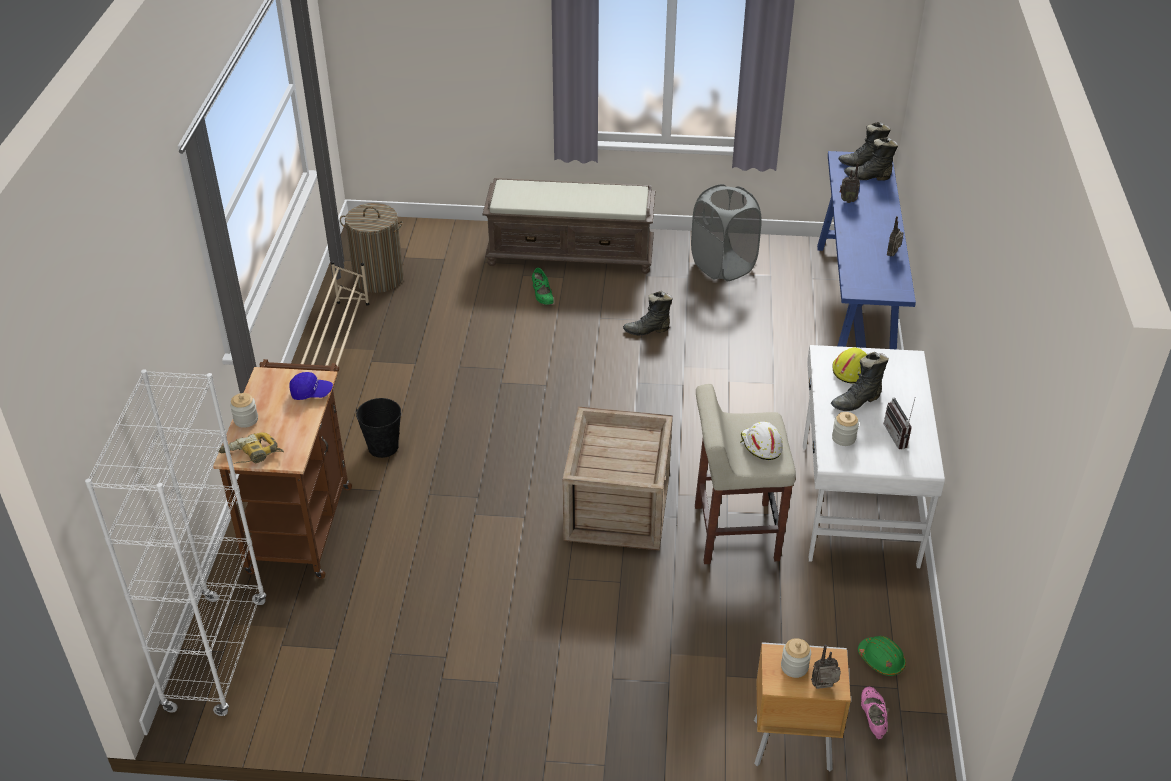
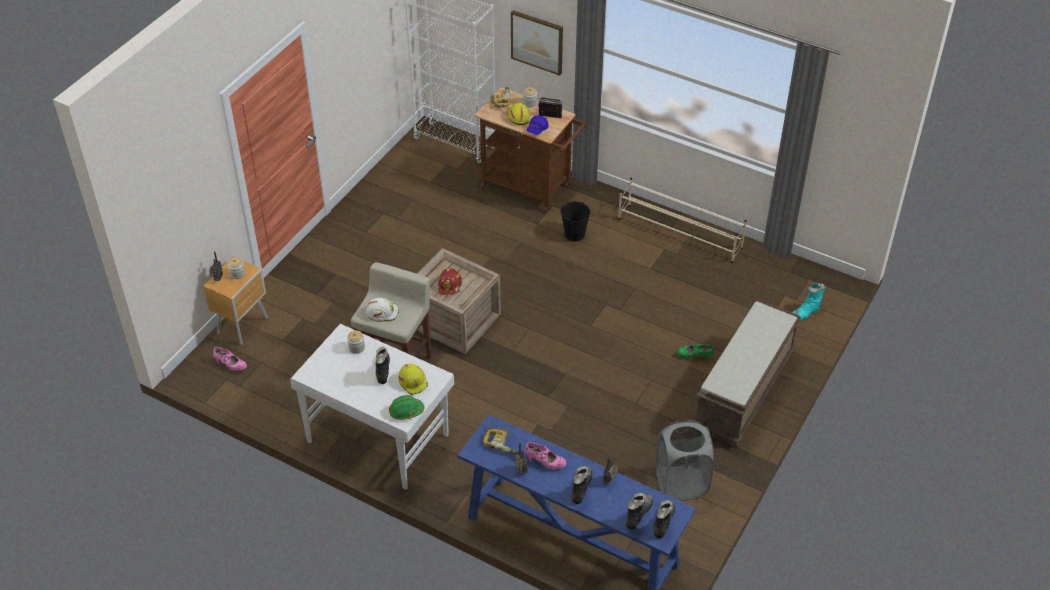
camera: 115 degrees right, 5 degrees up
(175, 354) = (537, 41): none -> picture
(289, 421) = (517, 117): none -> yellow hard hat
(378, 278) = (762, 275): laundry basket -> none
(424, 238) = (806, 313): none -> turquoise boot
(623, 453) = (450, 286): none -> red hard hat
(647, 330) = (621, 401): black boot -> black boot (581, 488)
(865, 243) = (545, 462): none -> pink shoe
(869, 277) = (502, 442): none -> power drill
(881, 660) = (261, 388): green hard hat -> green hard hat (406, 411)
(900, 436) = (339, 375): radio -> radio (549, 117)

